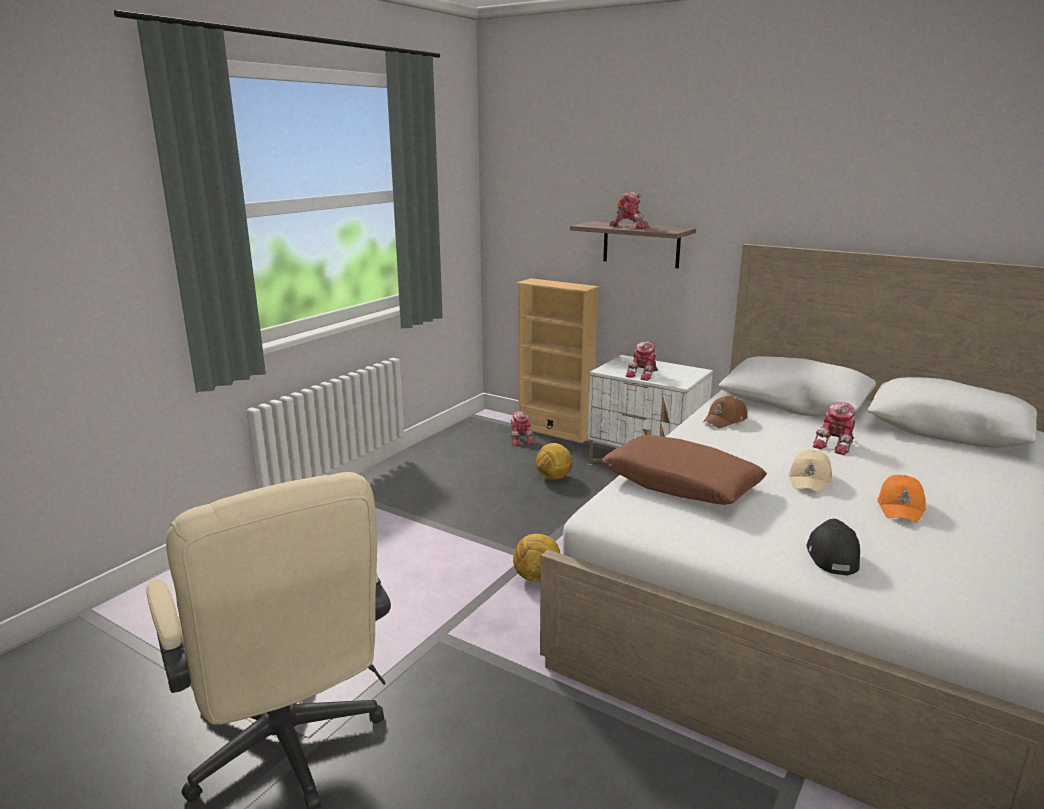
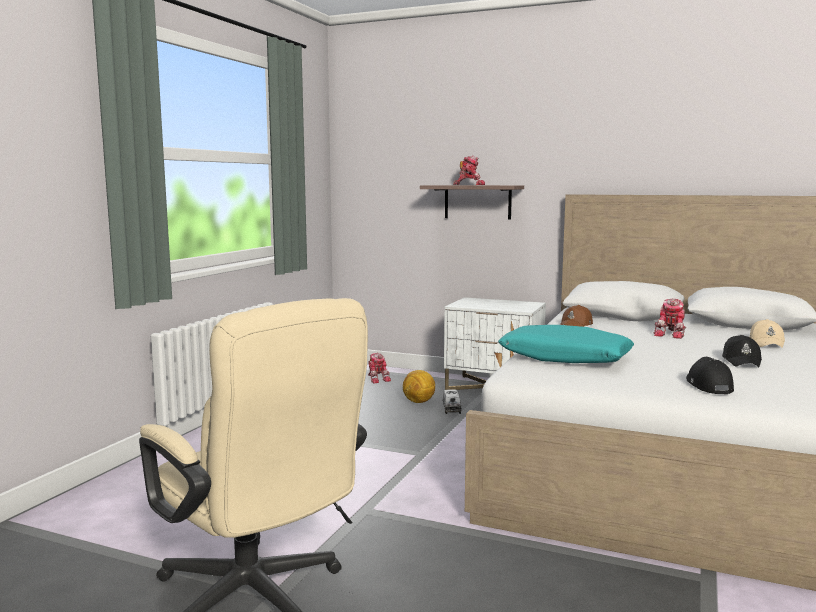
camera: 10 degrees left, 10 degrees down
(537, 578) = (435, 467): football -> none
(555, 431) = (405, 372): beige bookcase -> none
(586, 490) = (451, 408): none -> toy truck
(644, 374) = (491, 306): toy robot -> none
(680, 484) = (565, 358): brown pillow -> turquoise pillow
(810, 480) = (664, 351): beige cap -> beige cap (767, 343)
(901, 507) = (742, 361): orange cap -> black cap

